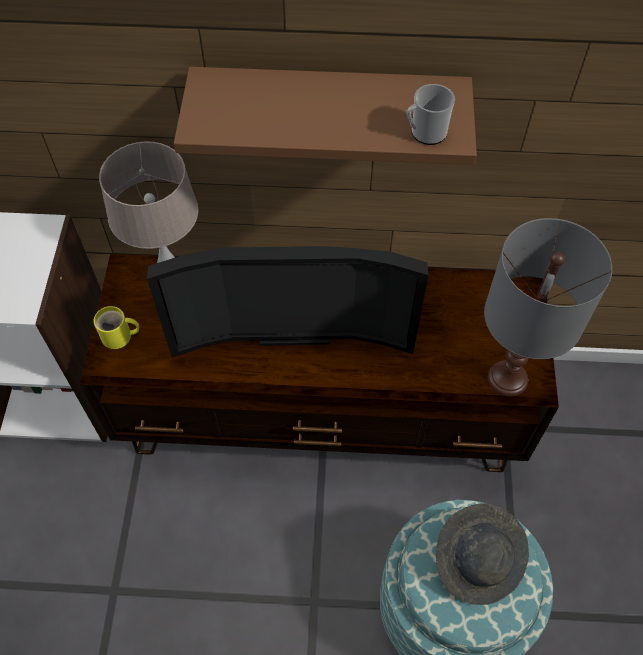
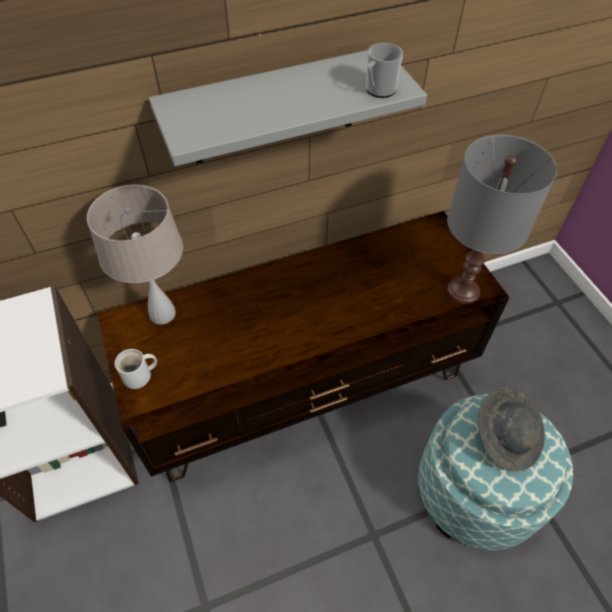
camera: 25 degrees left, 5 degrees down
(119, 337) = (140, 376): yellow mug -> white mug
(293, 327) = (283, 313): television -> none
(329, 108) = (273, 108): brown shelf -> grey shelf

